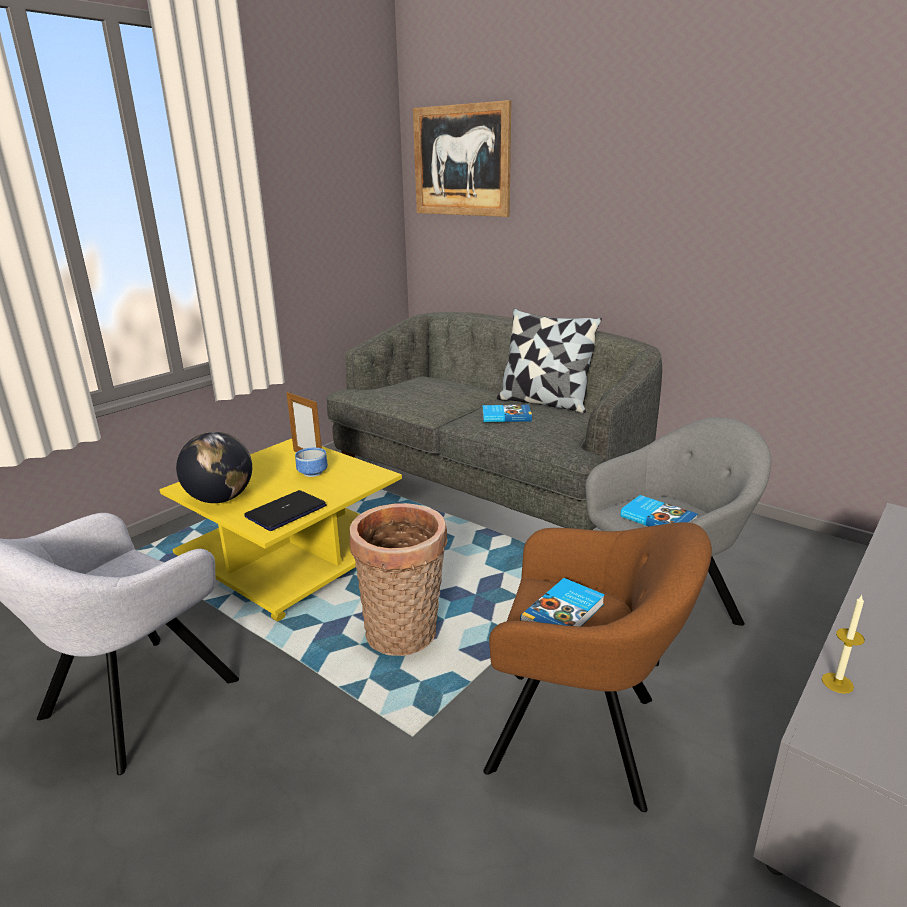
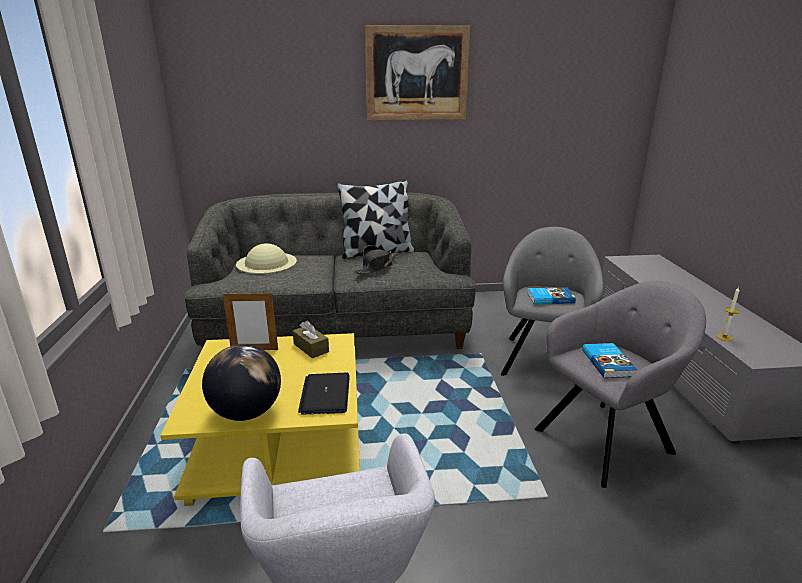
camera: 45 degrees left, 0 degrees up
(312, 472) = (283, 359): bowl -> none
(346, 472) = (311, 348): none -> brown tissue box
(404, 635) = (449, 448): basket -> none
(422, 384) = (266, 262): none -> beige hat
(461, 161) = (236, 62): picture -> picture (417, 74)
(506, 416) = (377, 267): book -> black hat
(582, 735) = (607, 439): brown armchair -> grey armchair

